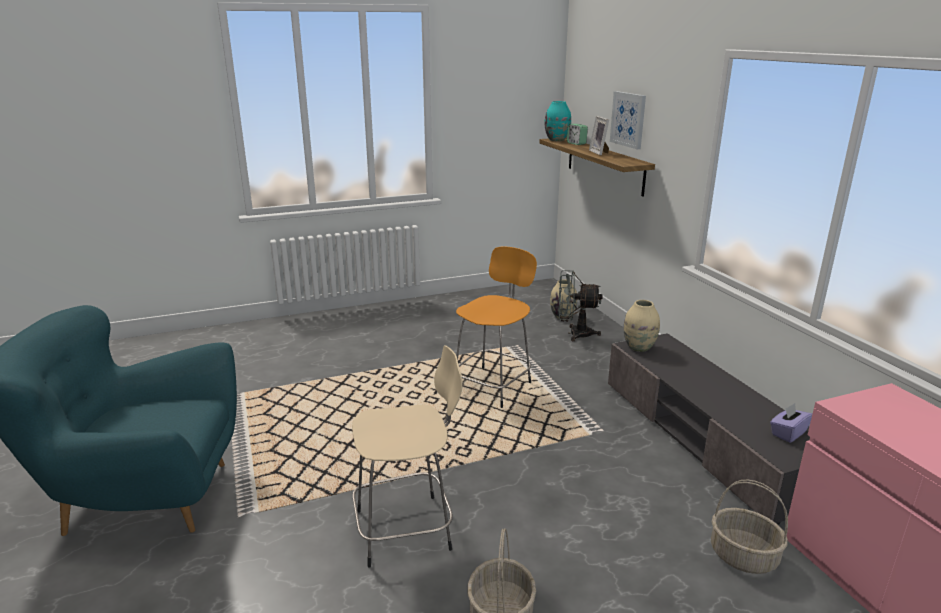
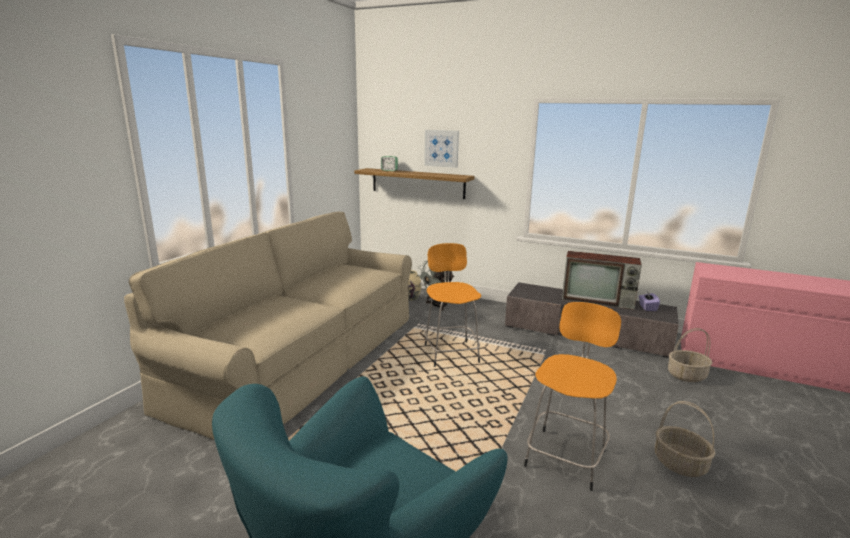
camera: 45 degrees left, 5 degrees down
(366, 336) = (303, 358): none -> beige sofa
(407, 529) = (566, 456): beige stool -> orange stool
(557, 140) = (369, 169): turquoise vase -> none
(600, 152) = (424, 173): picture frame -> none
(639, 347) = (523, 293): beige vase -> none
(730, 394) = (598, 300): none -> television

